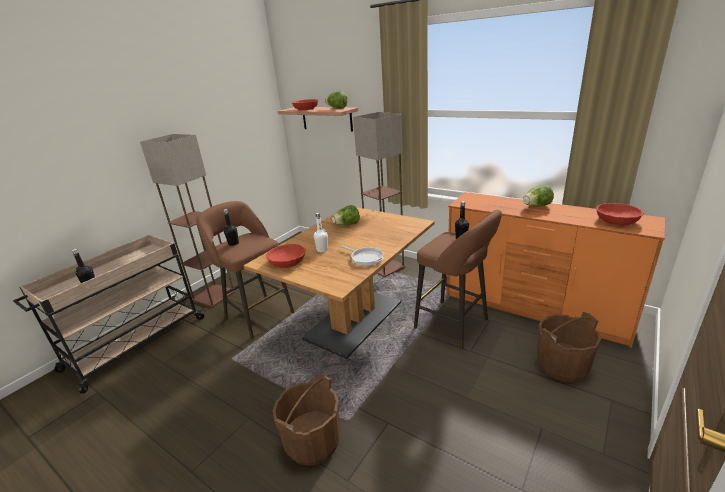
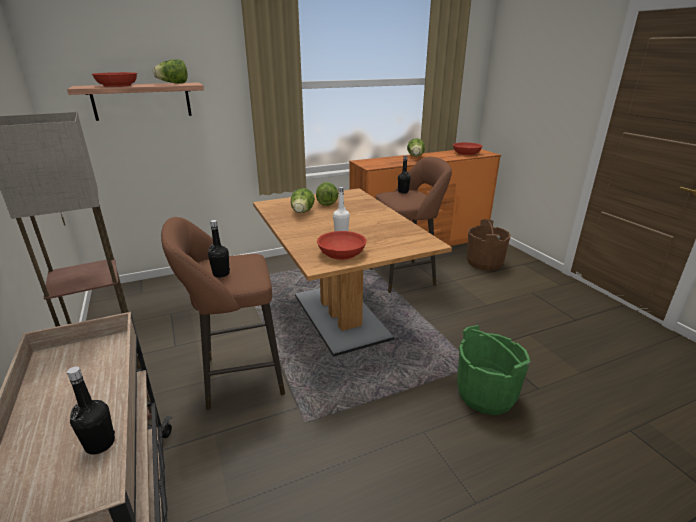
camera: 60 degrees left, 0 degrees up
(313, 441) = (486, 394): brown bucket -> green bucket
(365, 258) = (389, 223): frying pan -> none
(379, 223) = (326, 202): none -> lettuce
(384, 267) = (277, 271): floor lamp -> none

